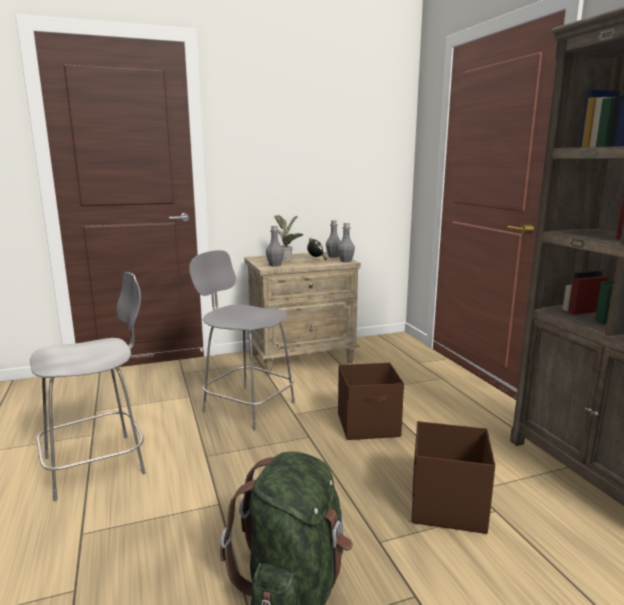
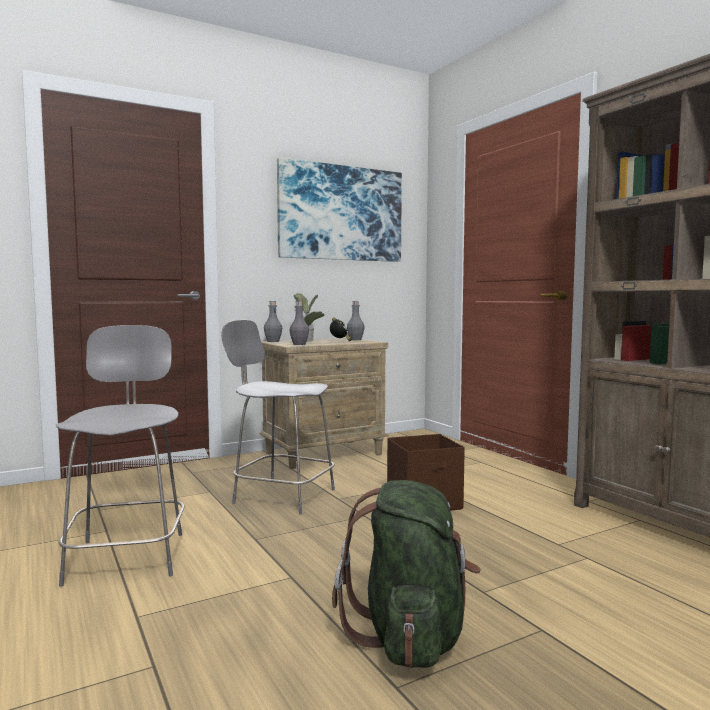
camera: 10 degrees left, 10 degrees down
(99, 464) = (127, 555): grey chair -> grey chair turned 60 degrees counterclockwise
(325, 132) = (341, 213): none -> picture
(345, 261) = (372, 341): grey bottle -> grey bottle (273, 341)
(446, 506) = (537, 558): brown storage box -> none

